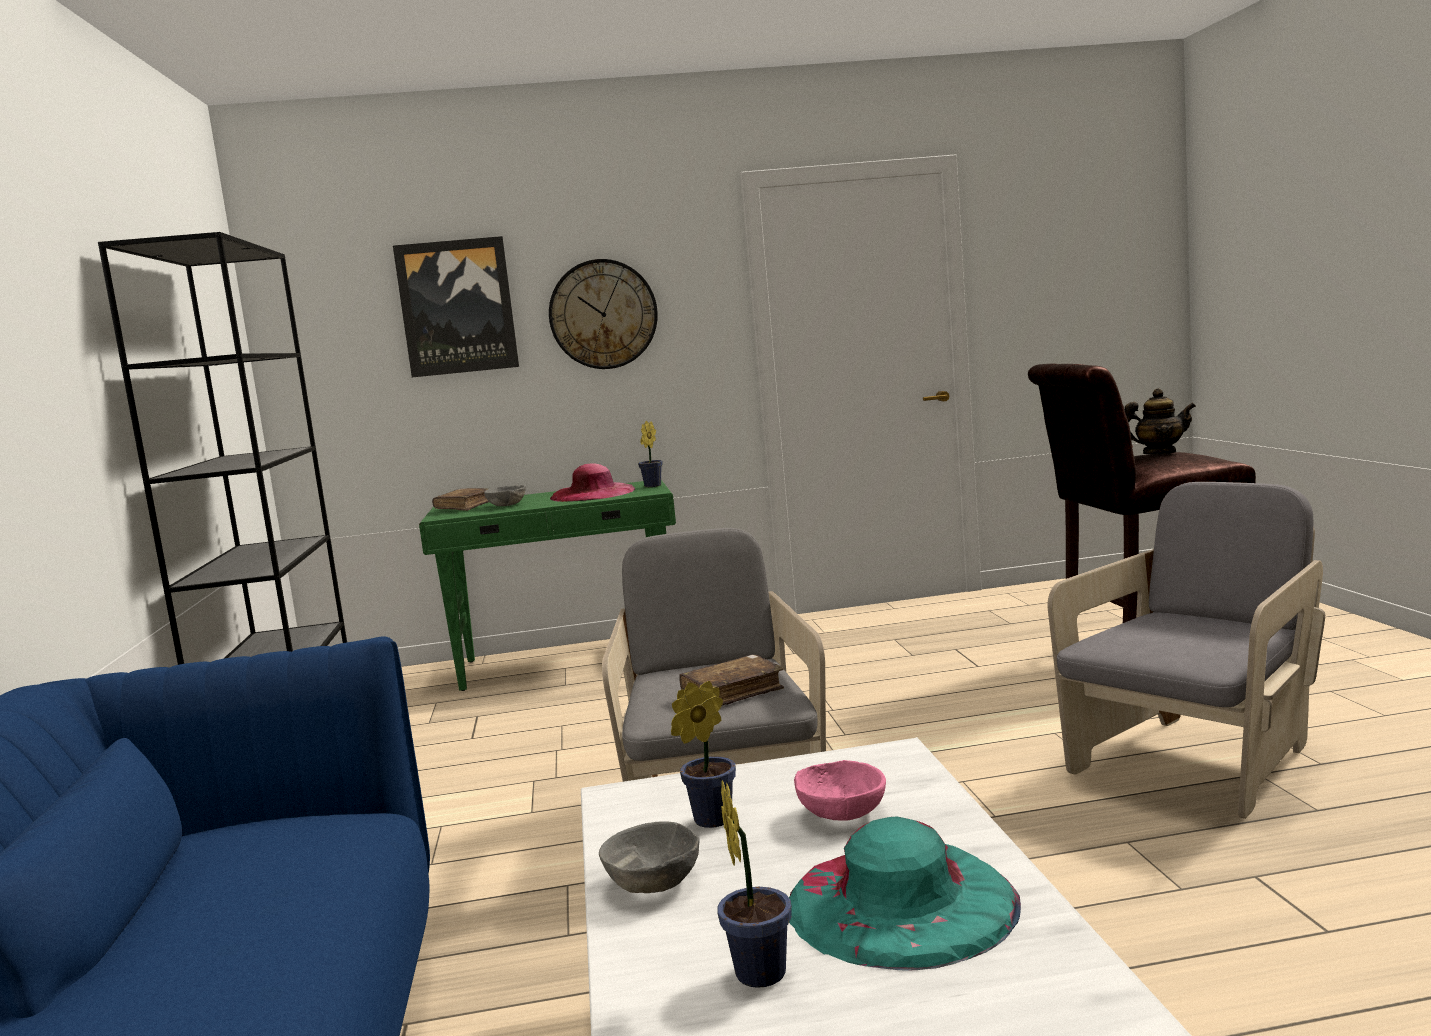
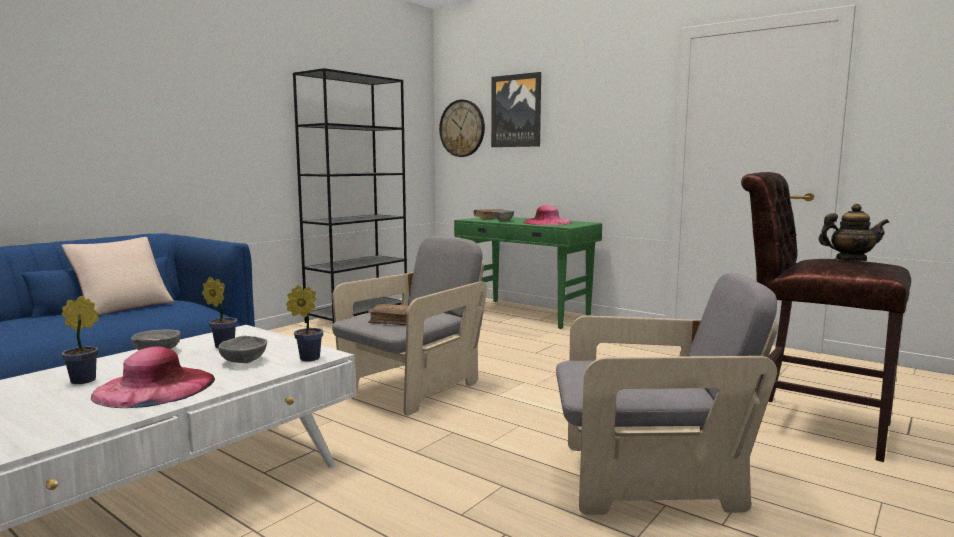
camera: 45 degrees right, 0 degrees up
(170, 888) = (123, 306): none -> beige pillow
(603, 314) = (586, 119): wall clock -> wall clock (462, 128)
(651, 486) = (579, 224): potted plant -> potted plant (307, 358)
(841, 814) = (244, 361): pink bowl -> grey bowl
(900, 902) = (155, 386): turquoise hat -> pink hat
(1159, 453) = (850, 260): teapot -> teapot turned 45 degrees counterclockwise

